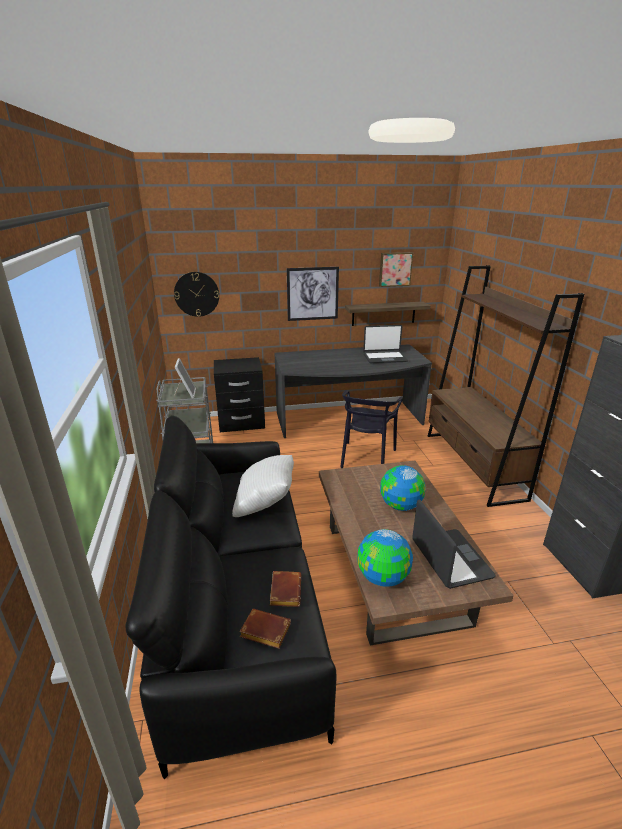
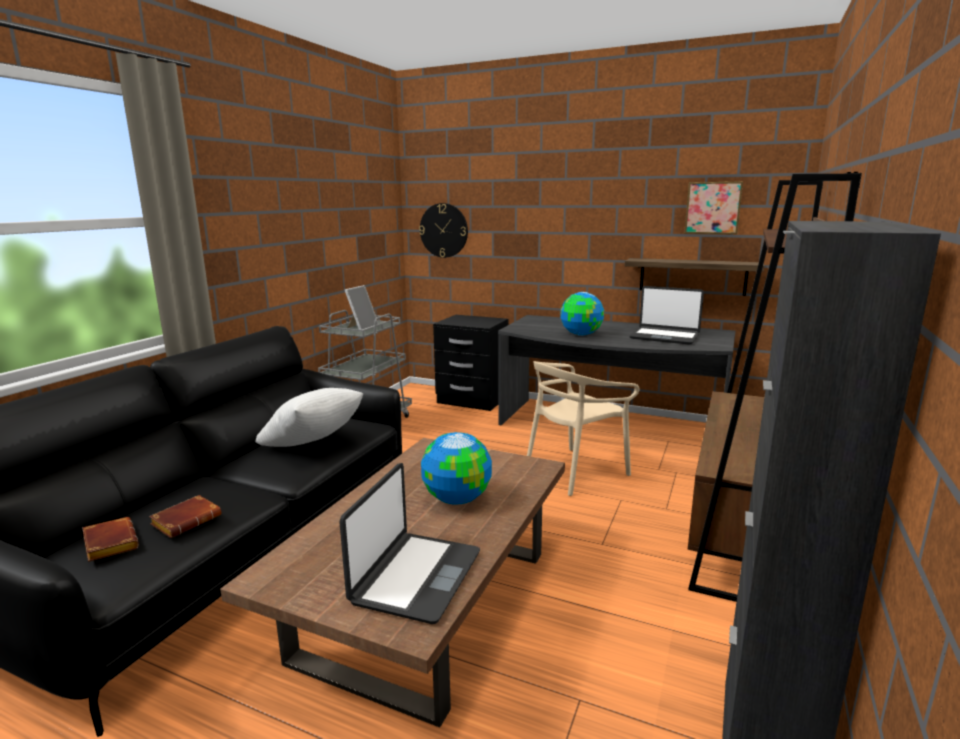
camera: 35 degrees right, 10 degrees down
(312, 294) = (583, 238): picture -> none
(366, 457) = (575, 471): black chair -> beige chair
(383, 577) = (302, 557): globe -> globe (581, 334)

